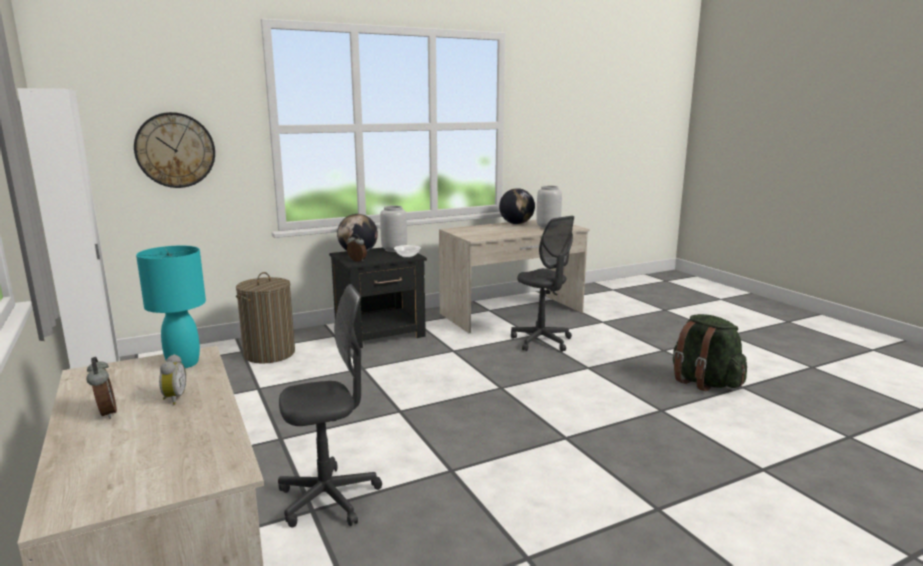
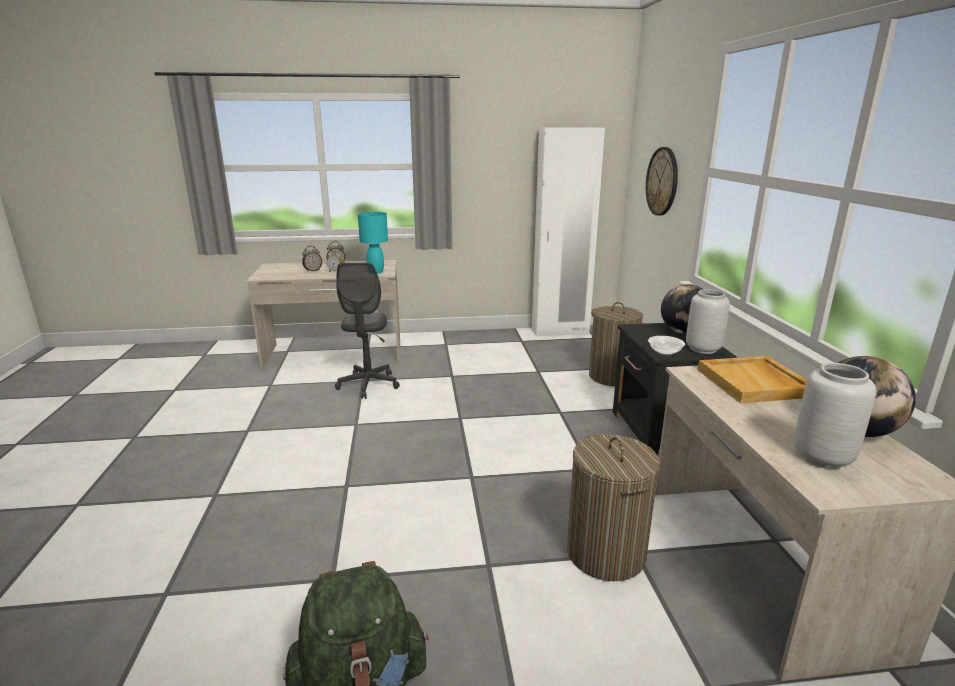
camera: 110 degrees right, 5 degrees up
(356, 261) = (642, 329): alarm clock -> alarm clock (313, 270)
(477, 231) = (755, 383): none -> beige tray
(541, 341) = (605, 553): grey office chair -> laundry basket

